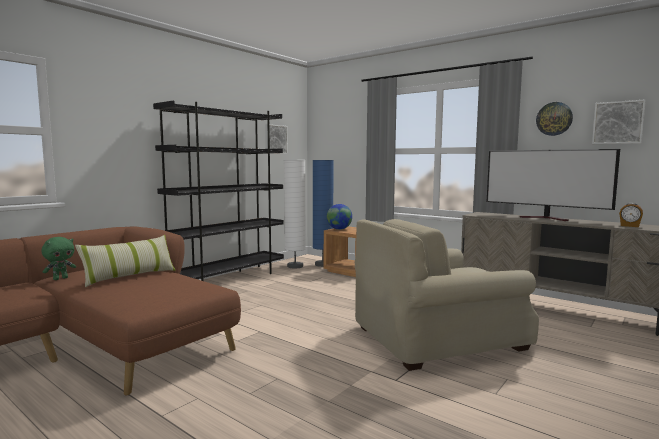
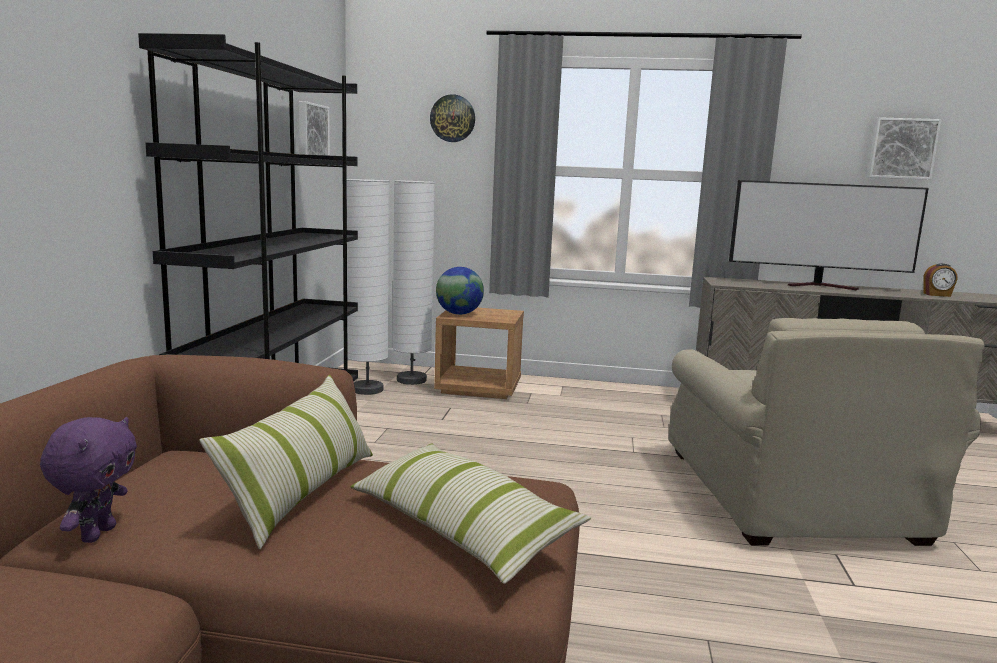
camera: 30 degrees left, 5 degrees up
(60, 278) = (97, 534): green plush toy -> purple plush toy
(154, 293) = (461, 528): none -> pillow
(323, 264) = (411, 380): blue floor lamp -> white floor lamp
(439, 338) = (787, 493): beige armchair -> beige armchair turned 45 degrees counterclockwise
(554, 119) = (817, 135): wall clock -> wall clock (452, 118)

